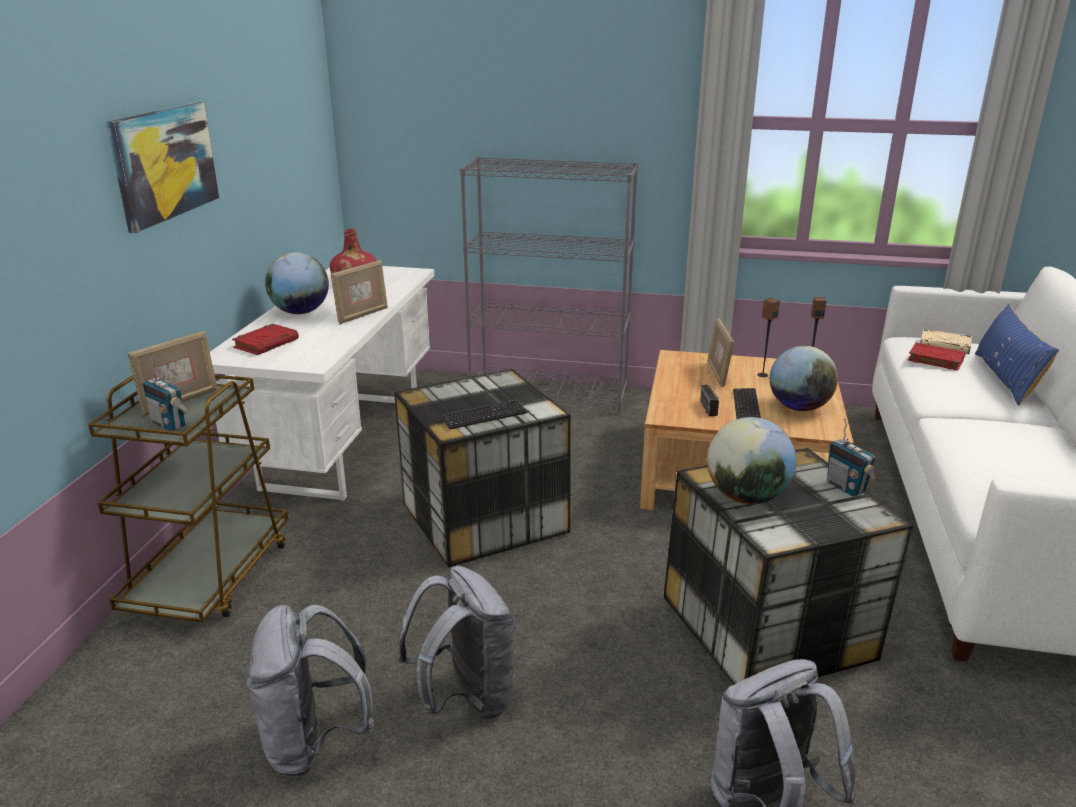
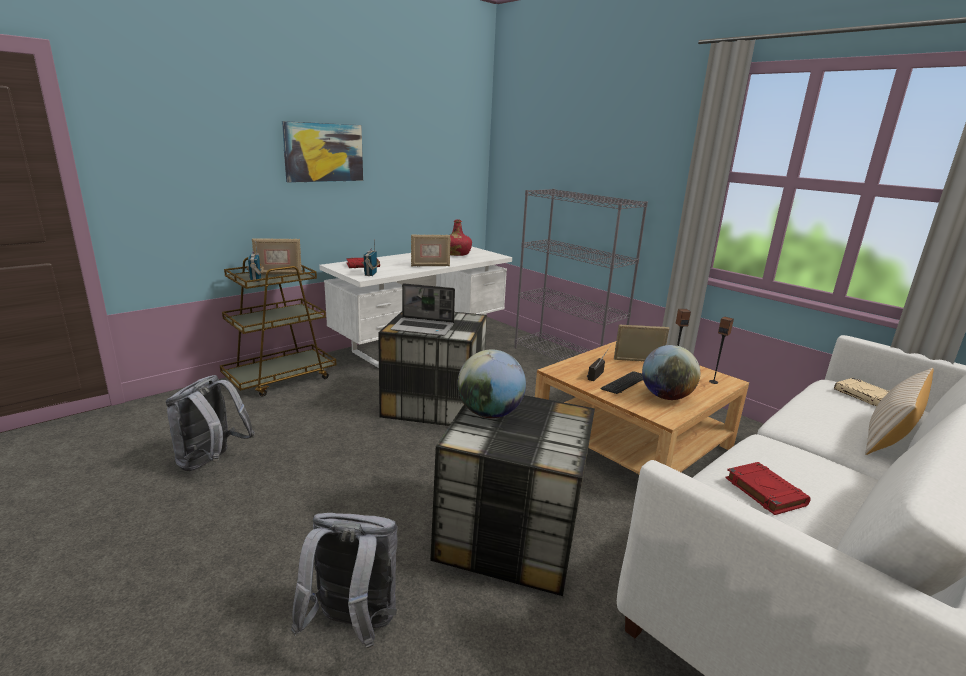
camera: 35 degrees right, 5 degrees down
(300, 312) = (405, 258): globe -> none
(465, 699) = (295, 479): grey backpack -> none
(484, 416) = (424, 328): keyboard -> laptop
(718, 374) = (638, 361): picture frame -> picture frame turned 60 degrees clockwise
(846, 487) = (574, 437): radio -> radio (371, 274)
(934, 360) = (833, 401): red book -> red book (764, 491)
(1005, 378) = (890, 434): blue pillow -> beige pillow

